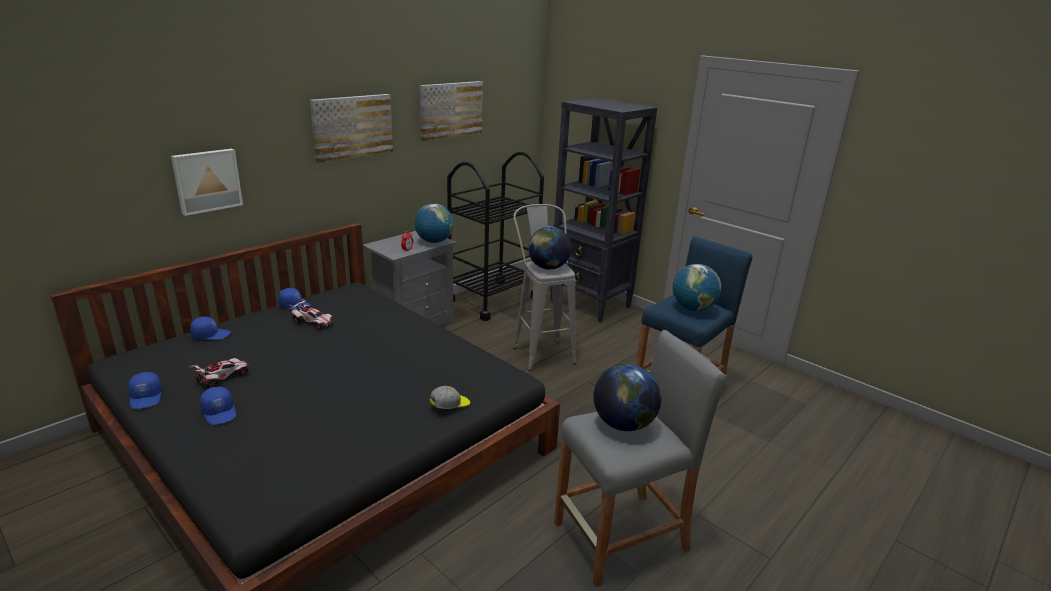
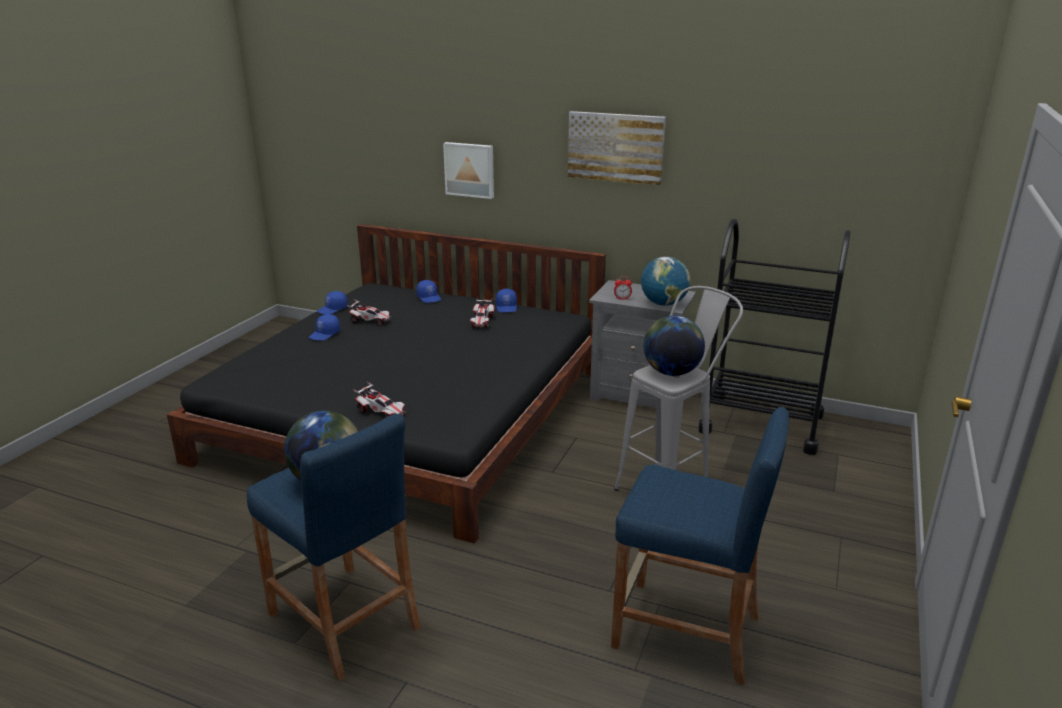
camera: 70 degrees right, 0 degrees up
(450, 110) = (764, 150): picture -> none
(450, 406) = (381, 412): cap -> toy car
(590, 304) = (858, 500): black bookcase -> none
(621, 537) = (343, 620): grey stool -> blue stool
(692, 308) = (678, 498): globe -> none

